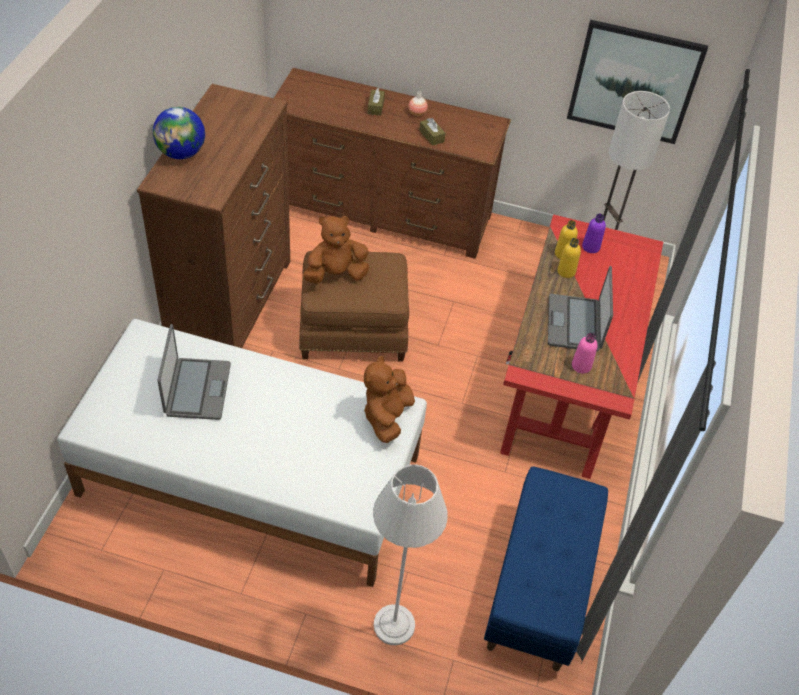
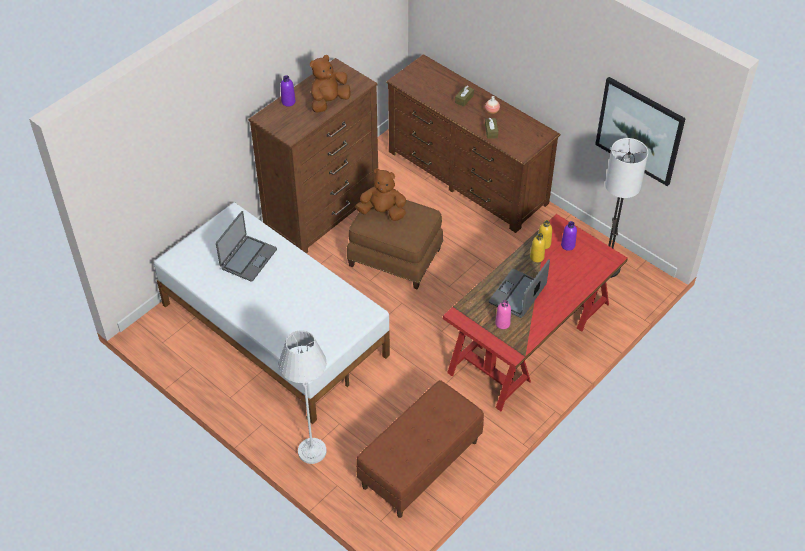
camera: 30 degrees right, 0 degrees up
(181, 153) = (288, 102): globe -> purple bottle
(386, 416) = (356, 314): brown plush toy -> brown plush toy (329, 102)
(540, 587) = (420, 465): blue bench -> brown bench

